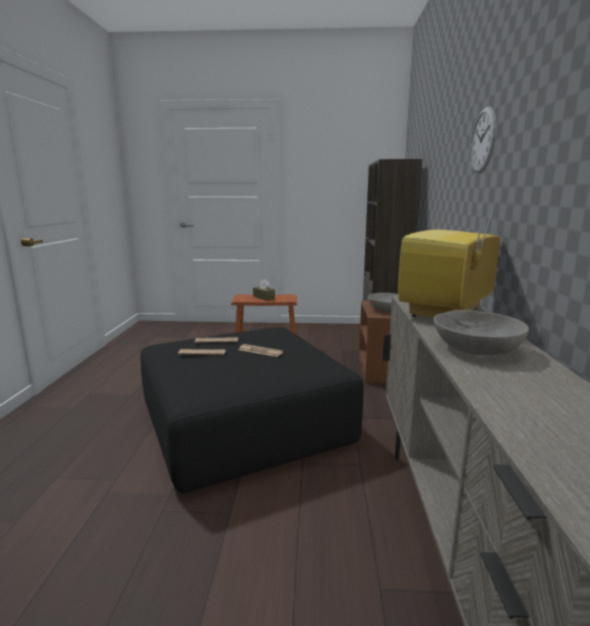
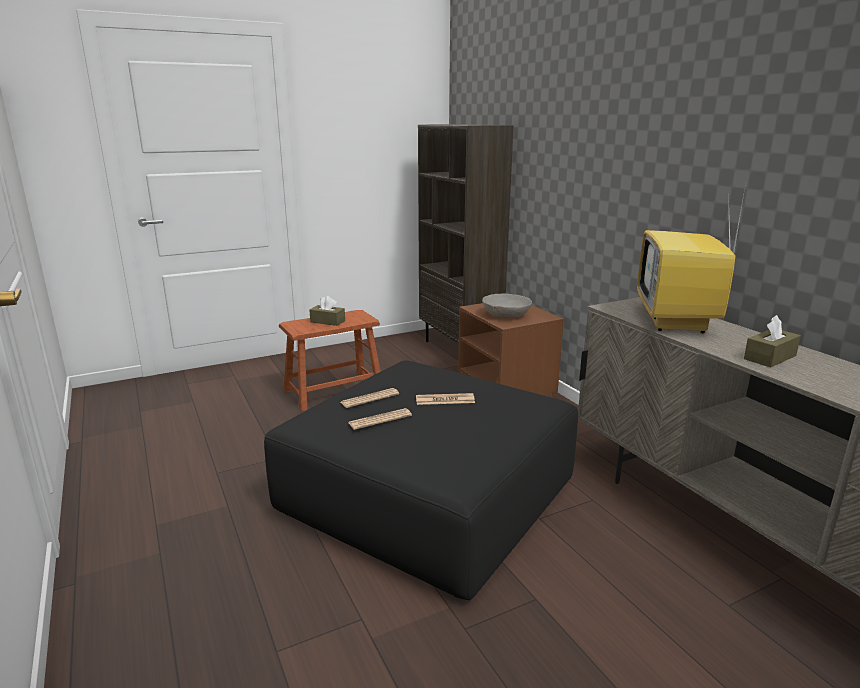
camera: 30 degrees left, 5 degrees up
(475, 348) = (770, 357): grey bowl -> brown tissue box
(483, 140) = (663, 128): wall clock -> none

